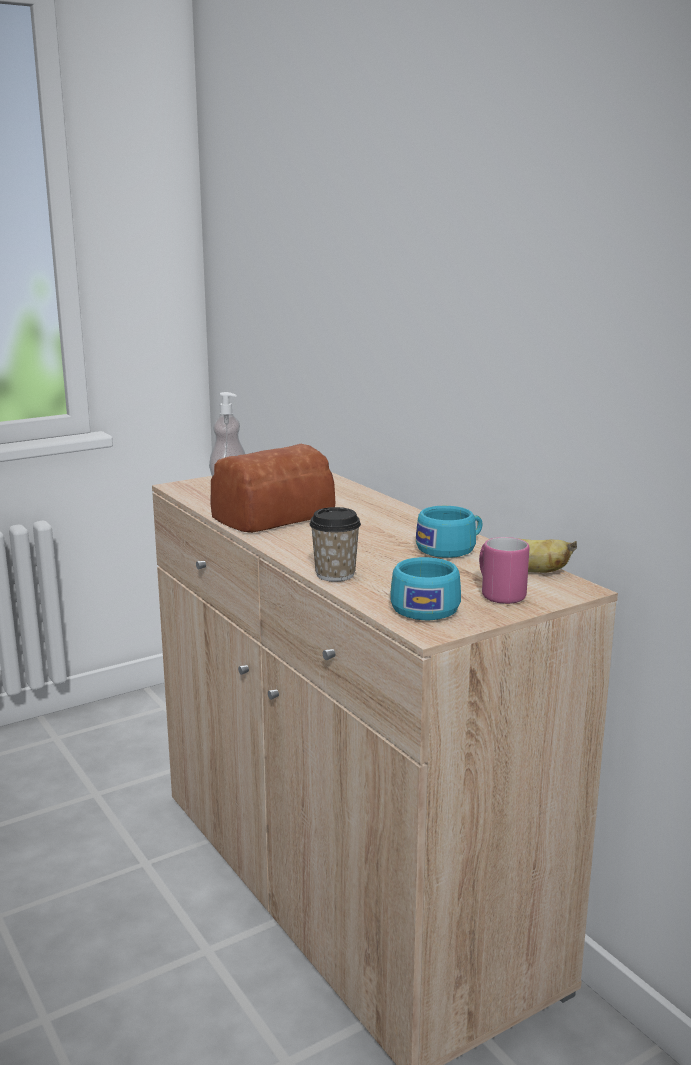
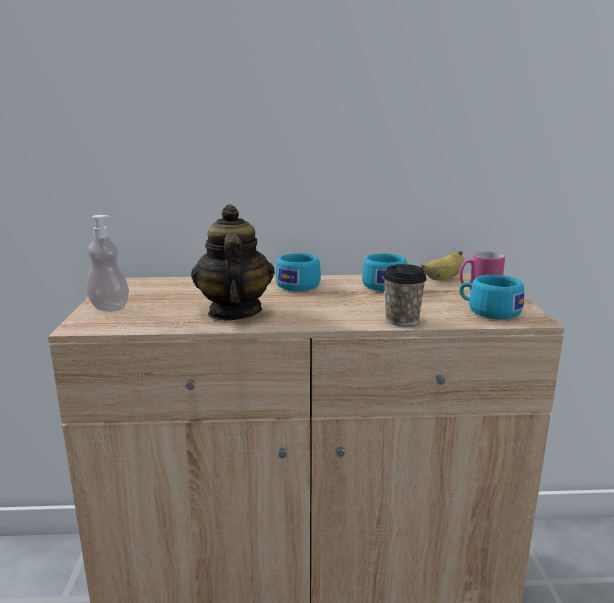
camera: 60 degrees left, 0 degrees up
(270, 516) = (234, 312): bread -> teapot
(391, 519) = (301, 285): none -> turquoise cup

